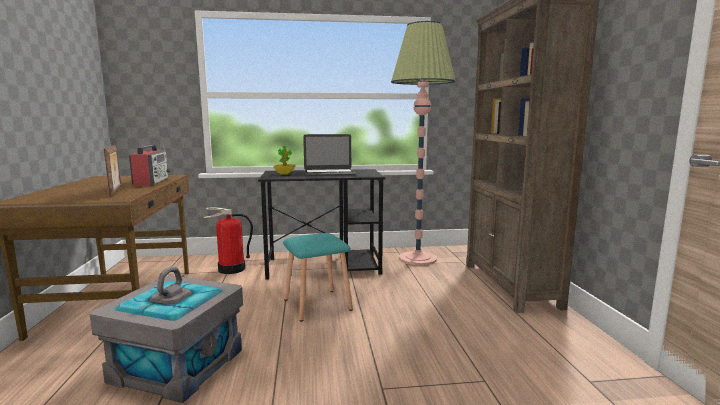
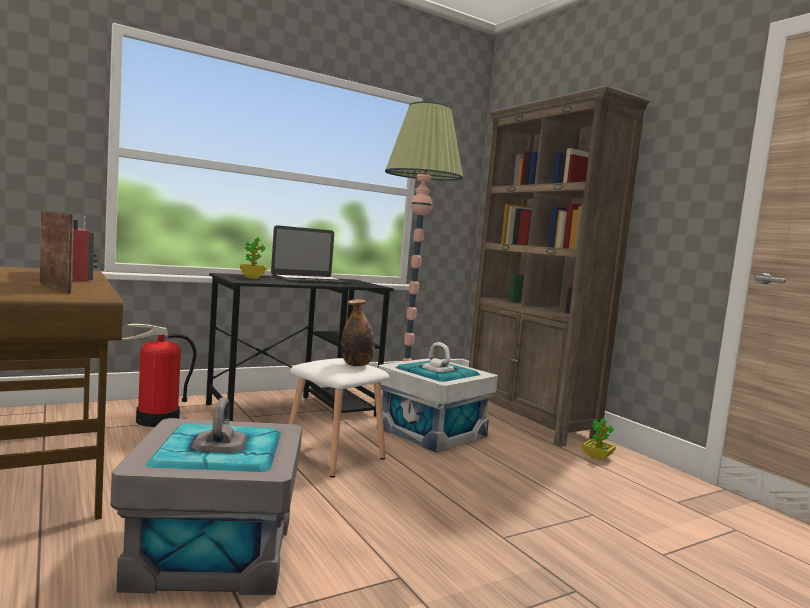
camera: 25 degrees left, 5 degrees down
(316, 305) = (333, 456): turquoise stool -> white stool
(325, 239) = (356, 365): none -> bottle
(412, 290) = (432, 432): none -> white storage box
(545, 326) = (597, 457): none -> potted plant

